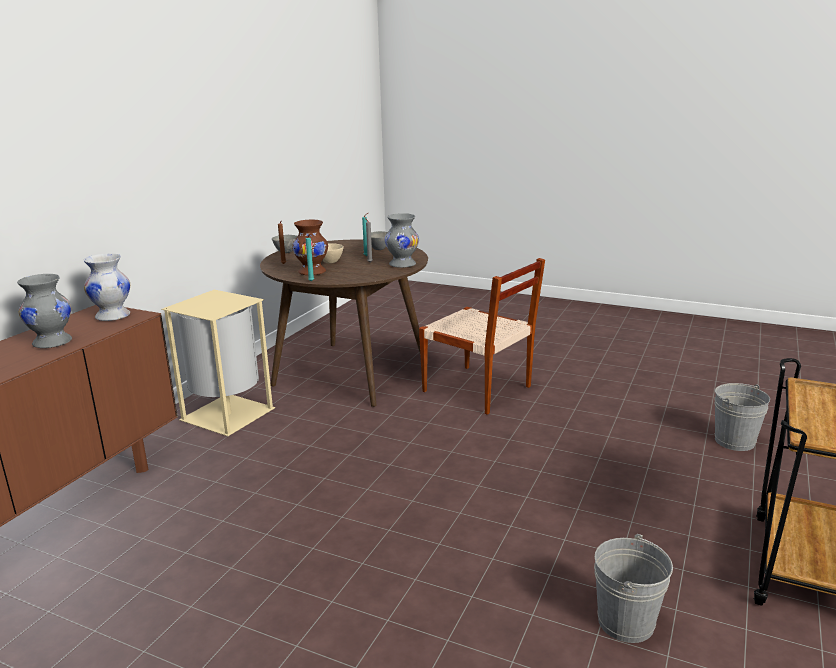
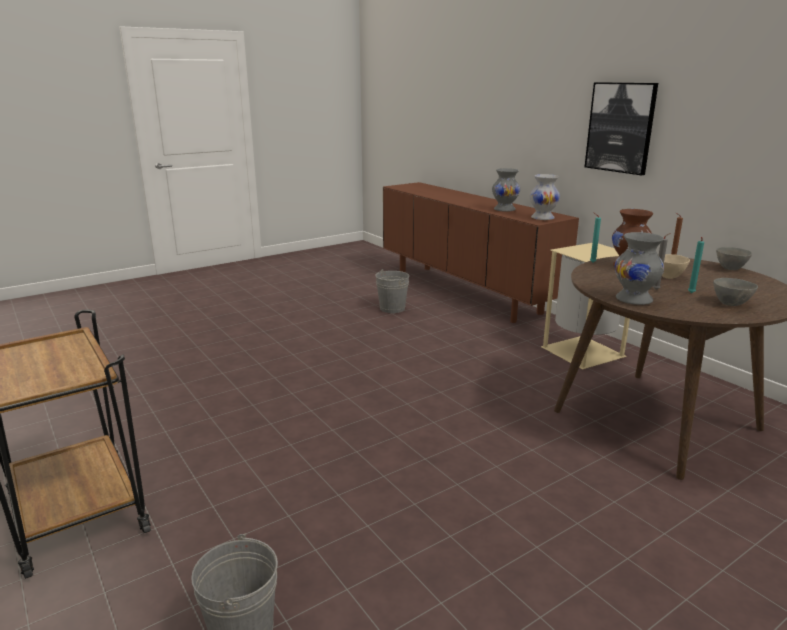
camera: 120 degrees right, 0 degrees up
(110, 173) = (620, 127): none -> picture
(479, 390) = (555, 485): chair -> none
(626, 622) = (187, 411): grey bucket -> grey bucket (392, 308)

